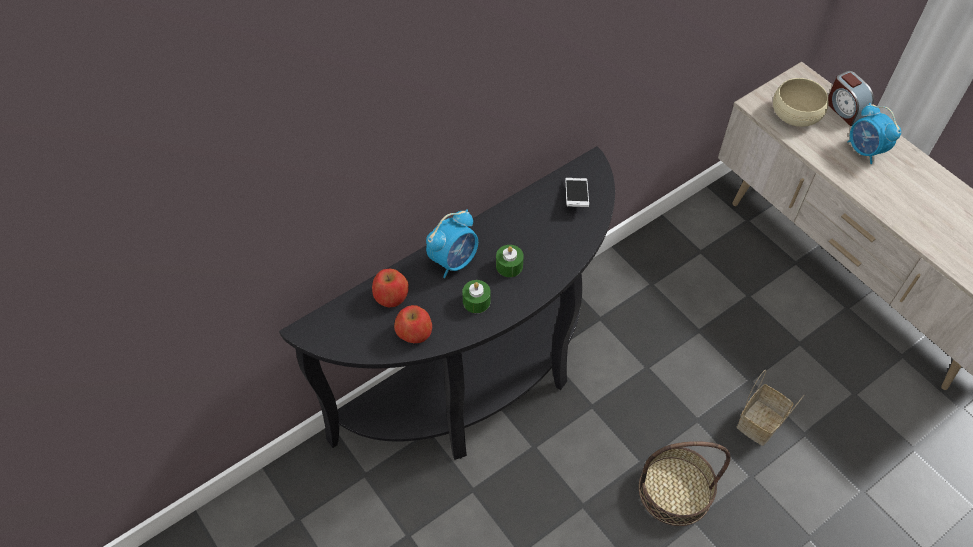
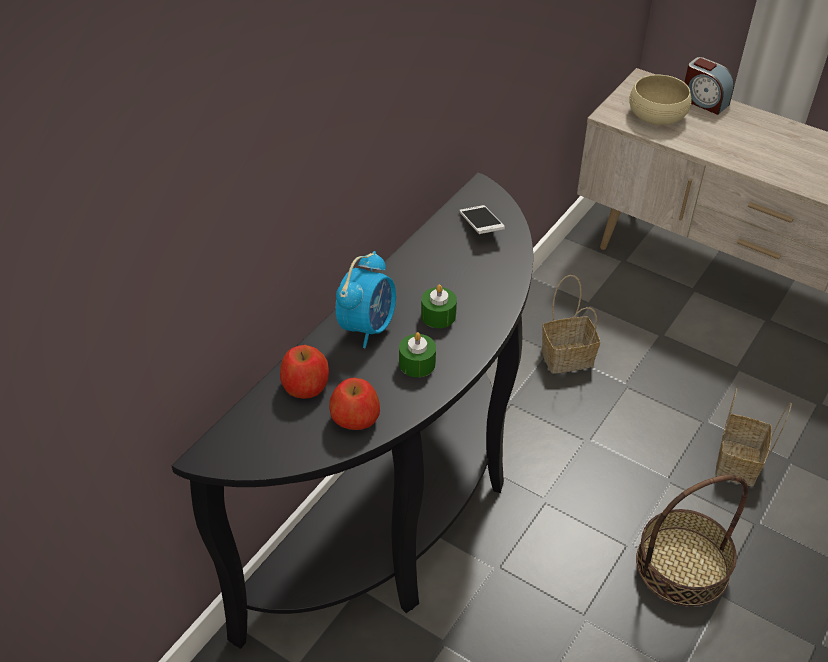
camera: 20 degrees left, 10 degrees down
(662, 293) = (568, 356): none -> basket
(864, 151) = (744, 134): alarm clock -> none

